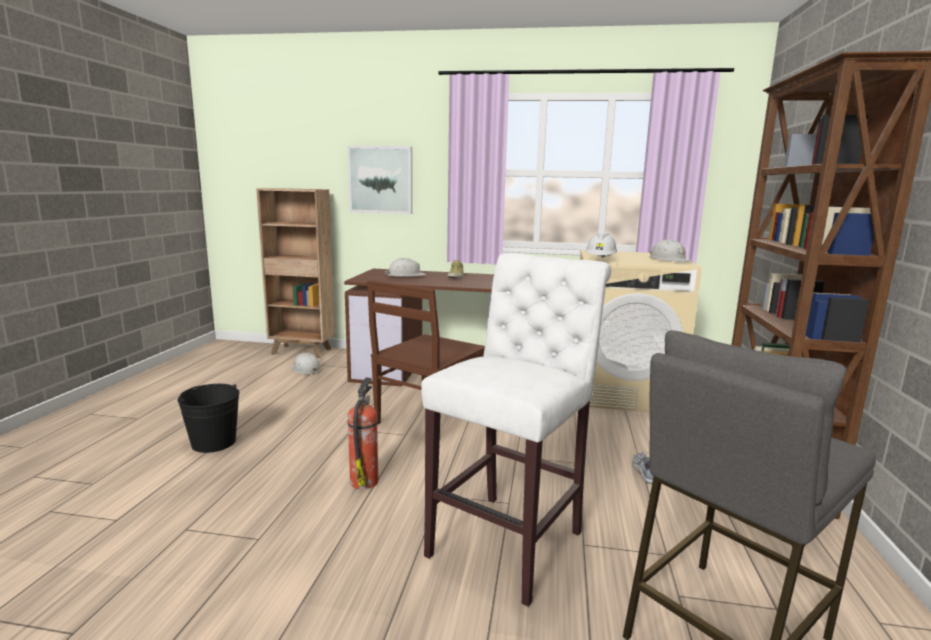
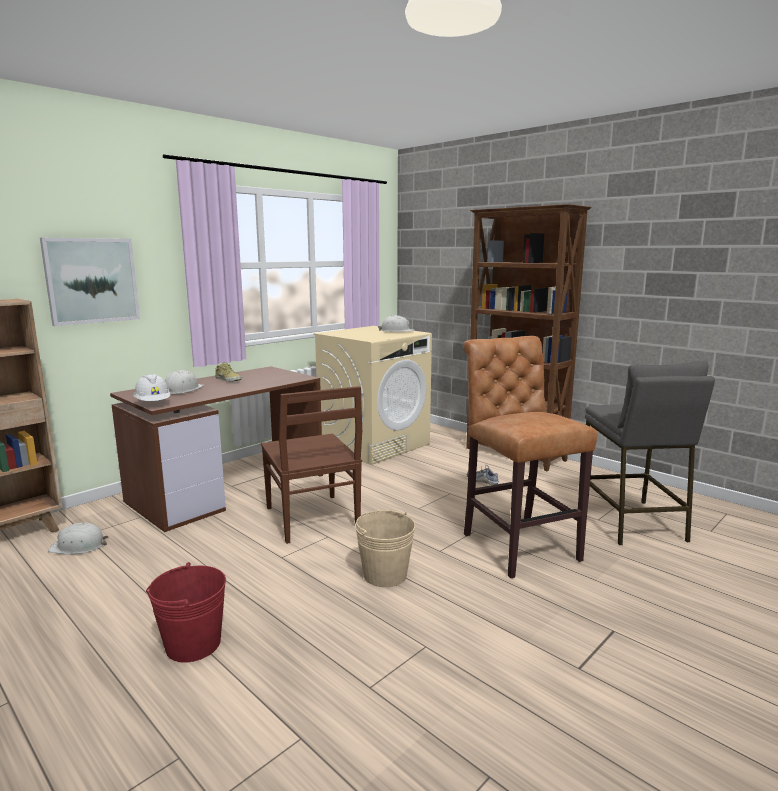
camera: 55 degrees left, 0 degrees up
(213, 443) = (193, 644): black bucket -> red bucket
(364, 481) = (385, 575): fire extinguisher -> beige bucket
(511, 540) = (516, 544): white stool -> brown stool
(600, 260) = (370, 339): white hard hat -> white hard hat (153, 403)

